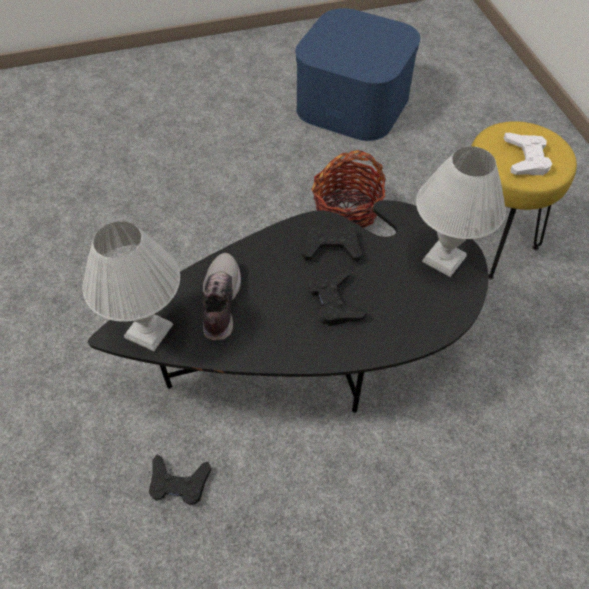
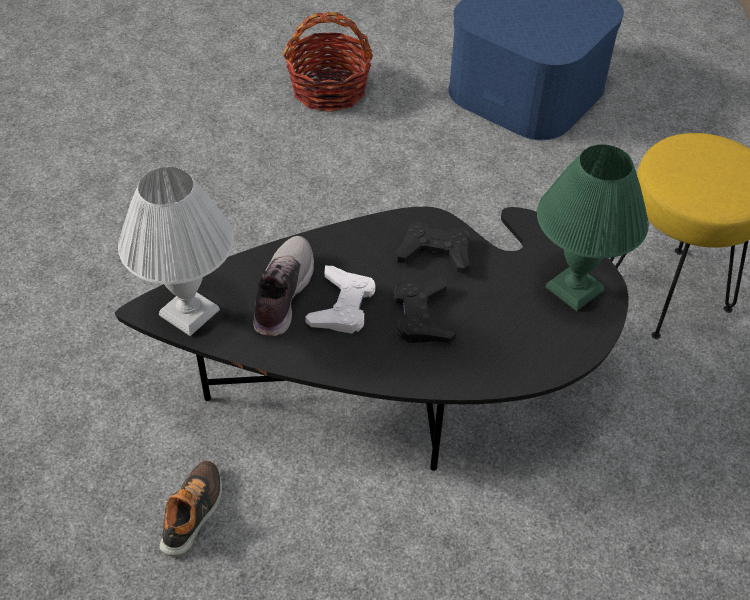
camera: 10 degrees right, 5 degrees down
(179, 483) = (193, 512): black game controller -> shoe
(347, 209) = (484, 222): basket -> basket (329, 89)
(445, 259) = (576, 289): white table lamp -> green table lamp
(525, 159) = (708, 181): white game controller -> white game controller (342, 306)

